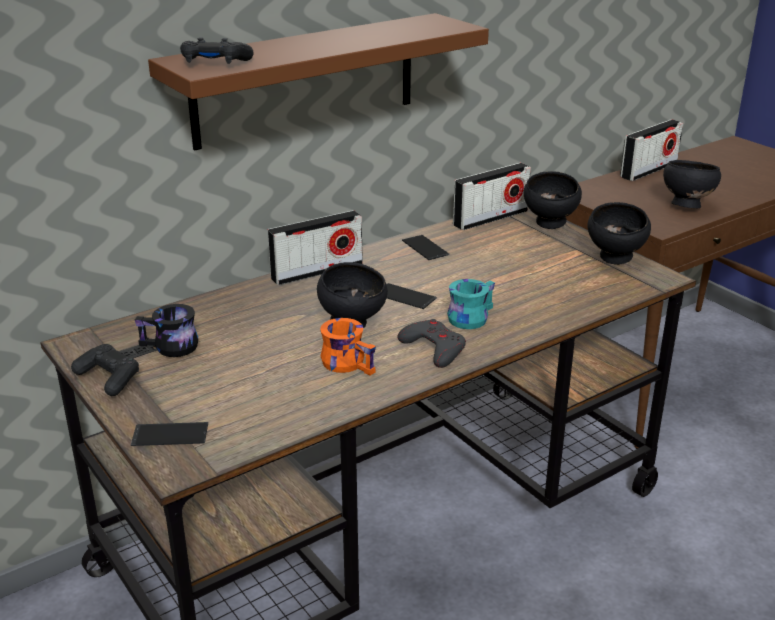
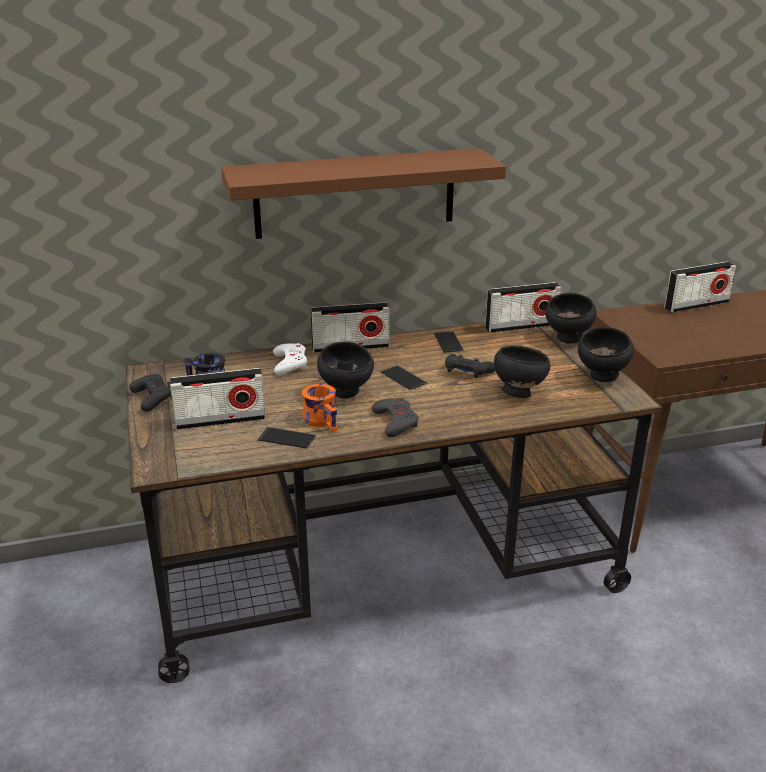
camera: 20 degrees right, 0 degrees up
(170, 435) = (165, 446): phone -> phone (286, 438)
(214, 63) = (261, 174): black game controller -> black game controller (467, 372)
(220, 388) = (220, 420): none -> radio
(257, 302) = (290, 363): none -> white game controller
(469, 316) = (442, 402): turquoise mug -> none
(685, 206) = (704, 342): black bowl -> black bowl (518, 393)

